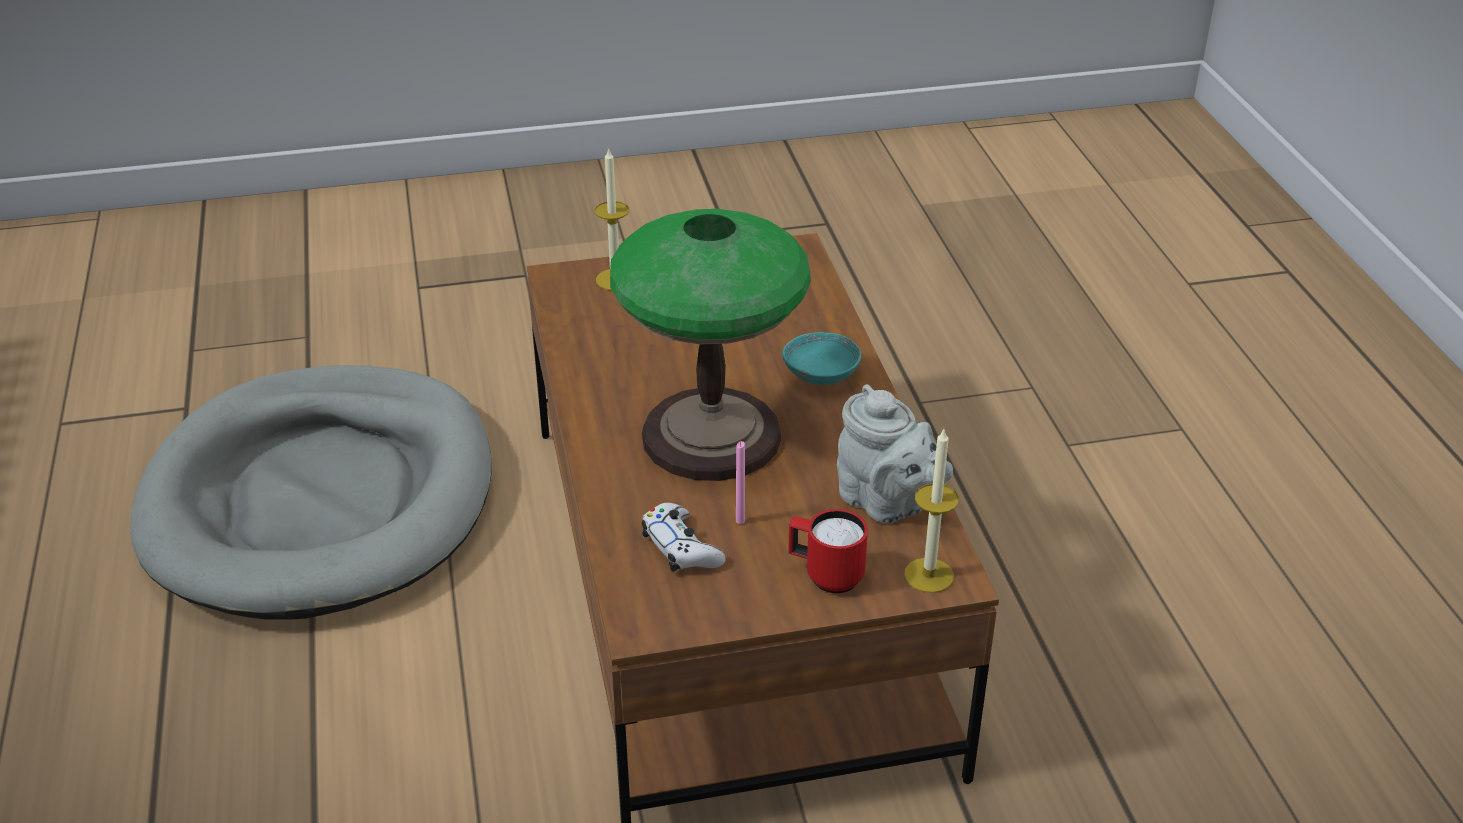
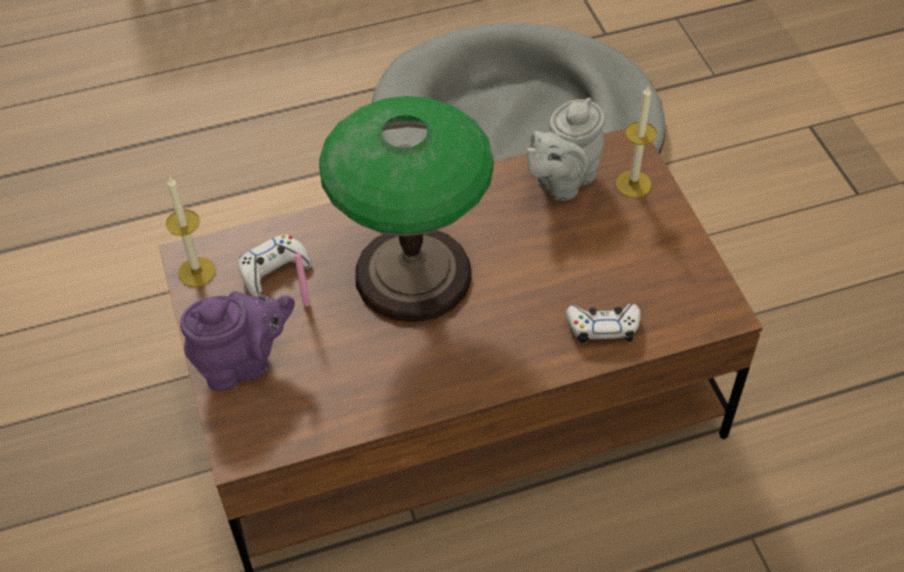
camera: 85 degrees right, 15 degrees up
(804, 317) = (603, 326): none -> white game controller
(820, 376) = (511, 344): turquoise bowl -> none
(825, 575) = (243, 363): red mug -> purple teapot
(886, 503) = (333, 401): grey teapot -> grey teapot (562, 181)
(929, 575) = (243, 434): candle -> candle (196, 272)

